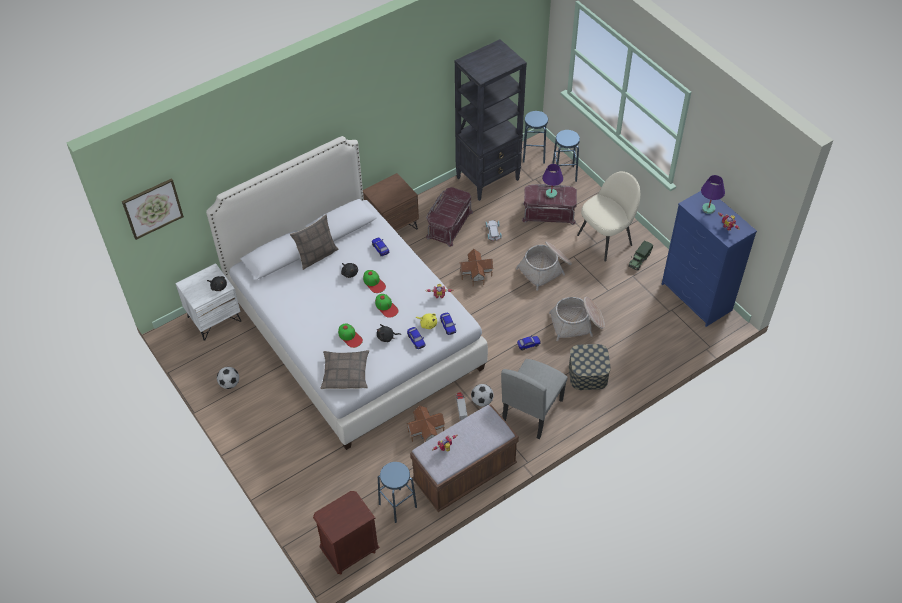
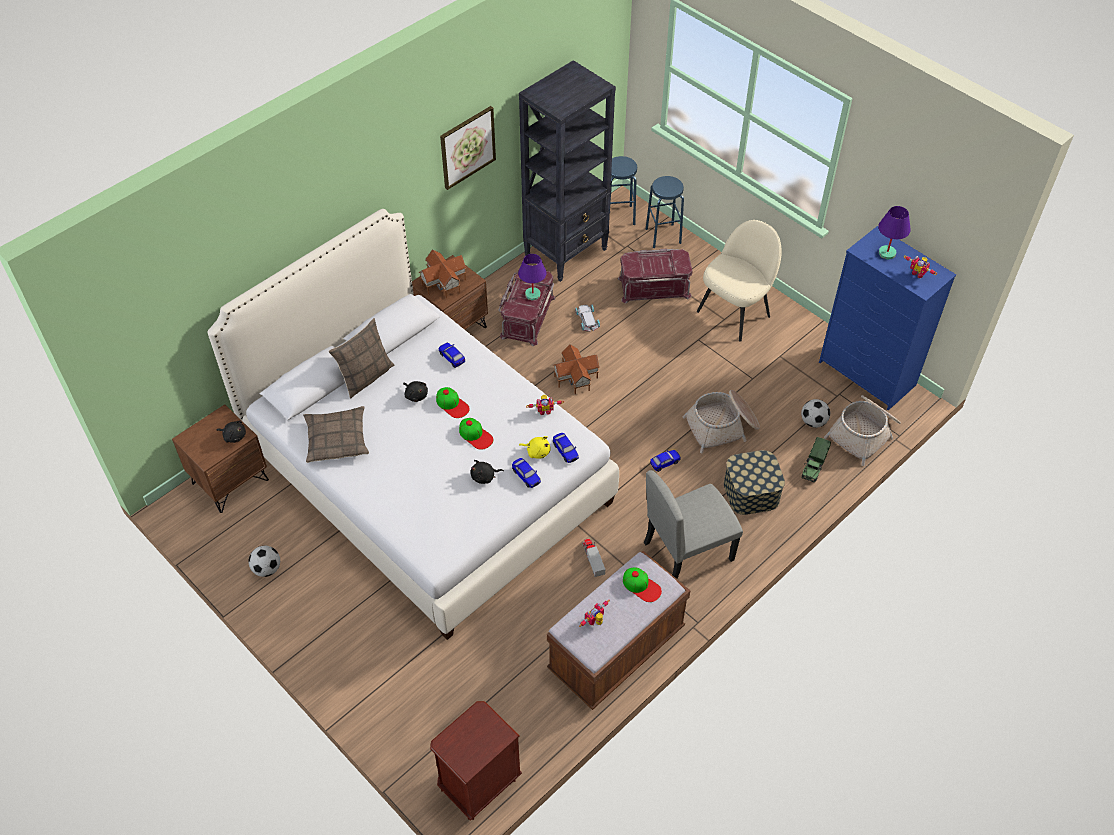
camera: 10 degrees left, 0 degrees up
(152, 208) = (131, 335): picture -> picture (467, 147)
(214, 319) = (230, 481): white nightstand -> brown nightstand
(345, 373) = (437, 534): pillow -> pillow (337, 439)
(350, 336) = (434, 482): cap -> cap (641, 586)
(397, 505) = (533, 708): blue stool -> none
(425, 432) = (551, 599): toy house -> toy house (443, 283)
(482, 401) = (619, 547): football -> football (813, 422)
(531, 410) = (688, 550): grey chair -> grey chair turned 45 degrees clockwise
(545, 269) = (665, 360): basket -> basket (864, 433)
(551, 194) = (657, 261): purple table lamp -> purple table lamp (533, 294)
(639, 260) = (783, 335): toy truck -> toy truck (814, 466)

